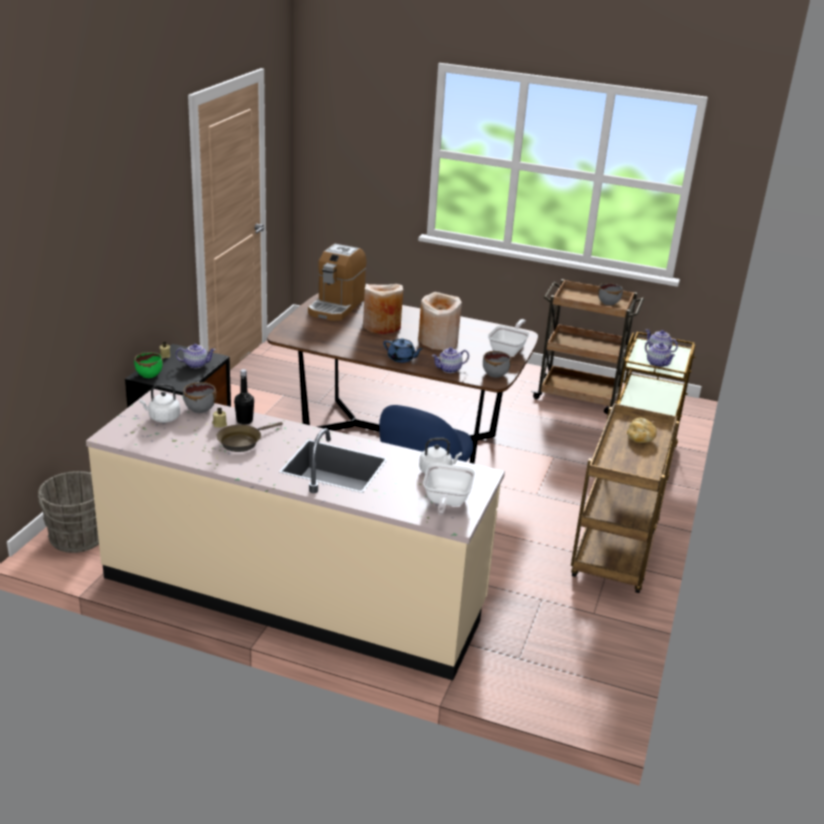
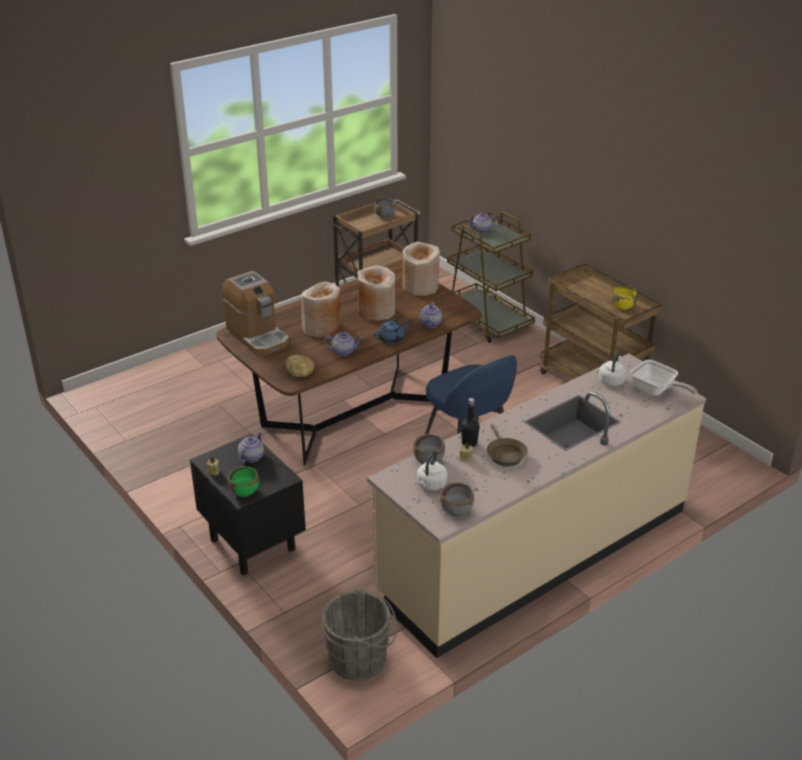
camera: 55 degrees left, 5 degrees up
(495, 374) = (456, 307): grey bowl -> grey bowl (457, 510)
(509, 349) = (420, 286): frying pan -> beige vase
(633, 464) = (623, 306): none -> yellow bowl
(640, 438) = (592, 290): bread -> bread (300, 372)
(658, 363) = (500, 238): teapot -> teapot (343, 351)

